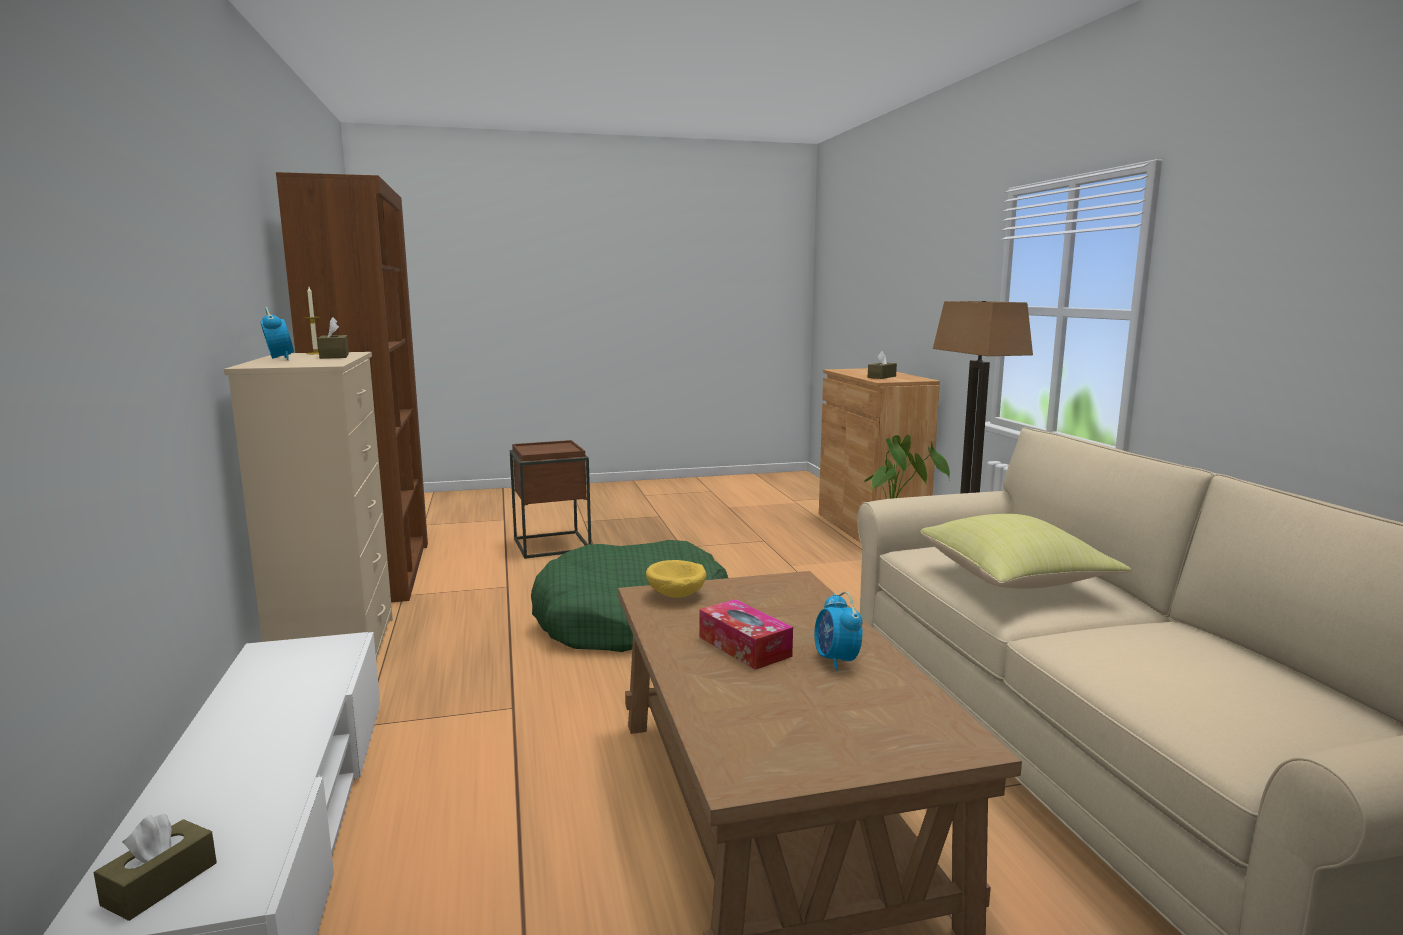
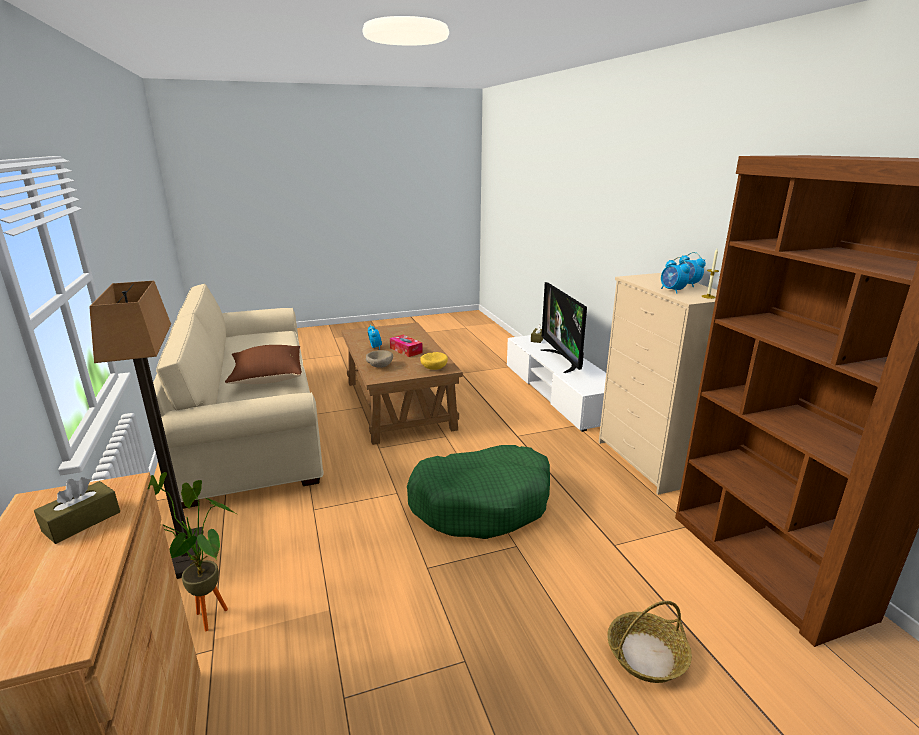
camera: 175 degrees right, 10 degrees up
(254, 739) = (563, 360): none -> television
(334, 356) = (672, 290): brown tissue box -> alarm clock
(552, 545) = (646, 656): brown side table -> basket
(799, 604) = (379, 366): none -> beige bowl
(1016, 581) = (267, 378): yellow pillow -> brown pillow

